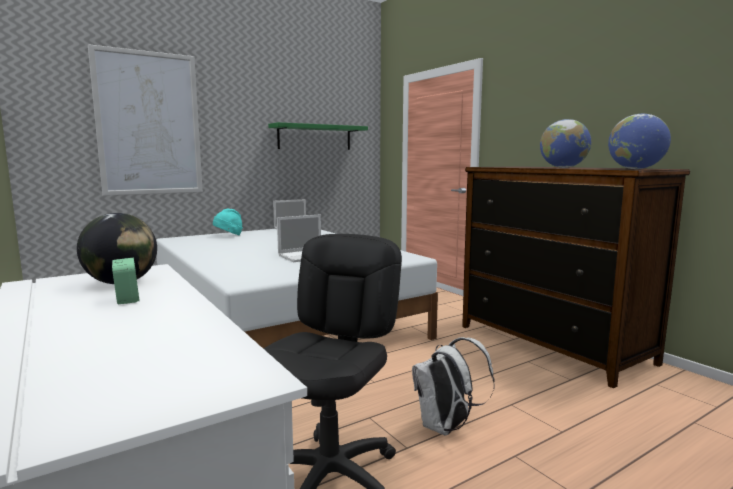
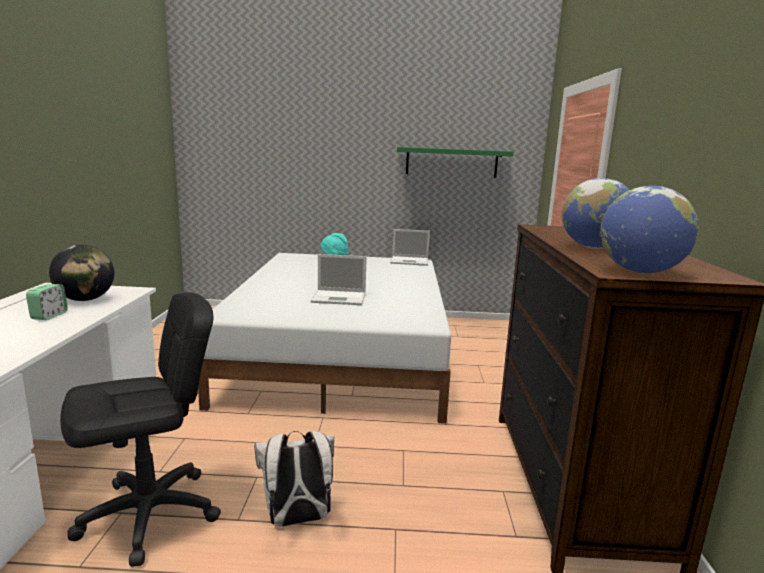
camera: 35 degrees right, 5 degrees up
(149, 124) = (280, 147): picture -> none

